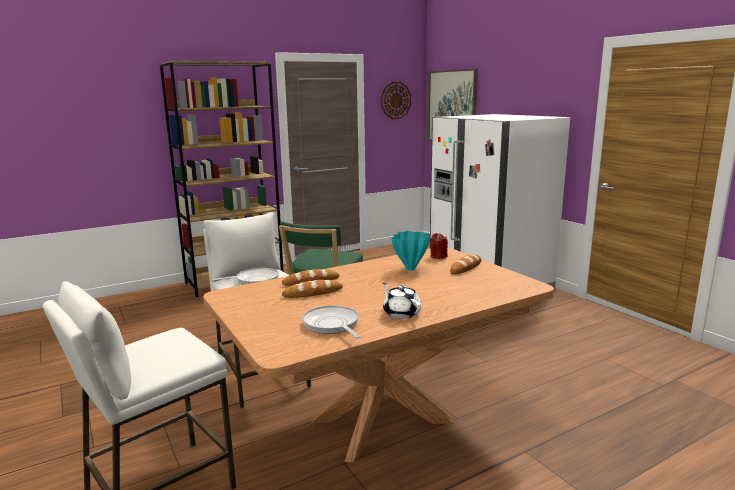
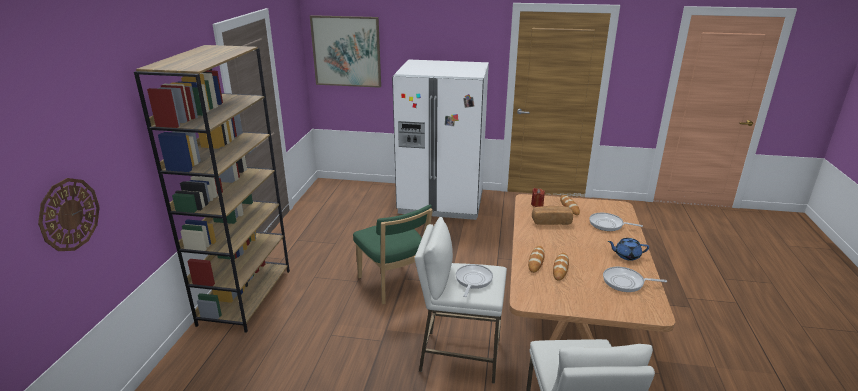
camera: 50 degrees left, 10 degrees up
(395, 100) = (290, 50): wall clock -> wall clock (69, 214)
(401, 313) = (626, 255): white teapot -> blue teapot
(411, 269) = (551, 221): turquoise vase -> bread
(463, 290) = (608, 224): none -> frying pan

